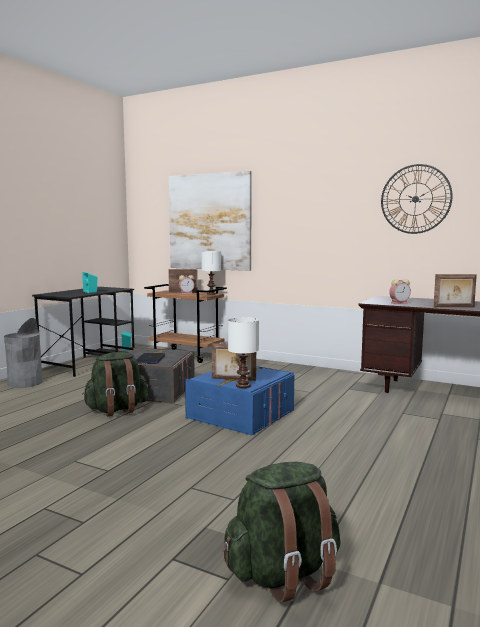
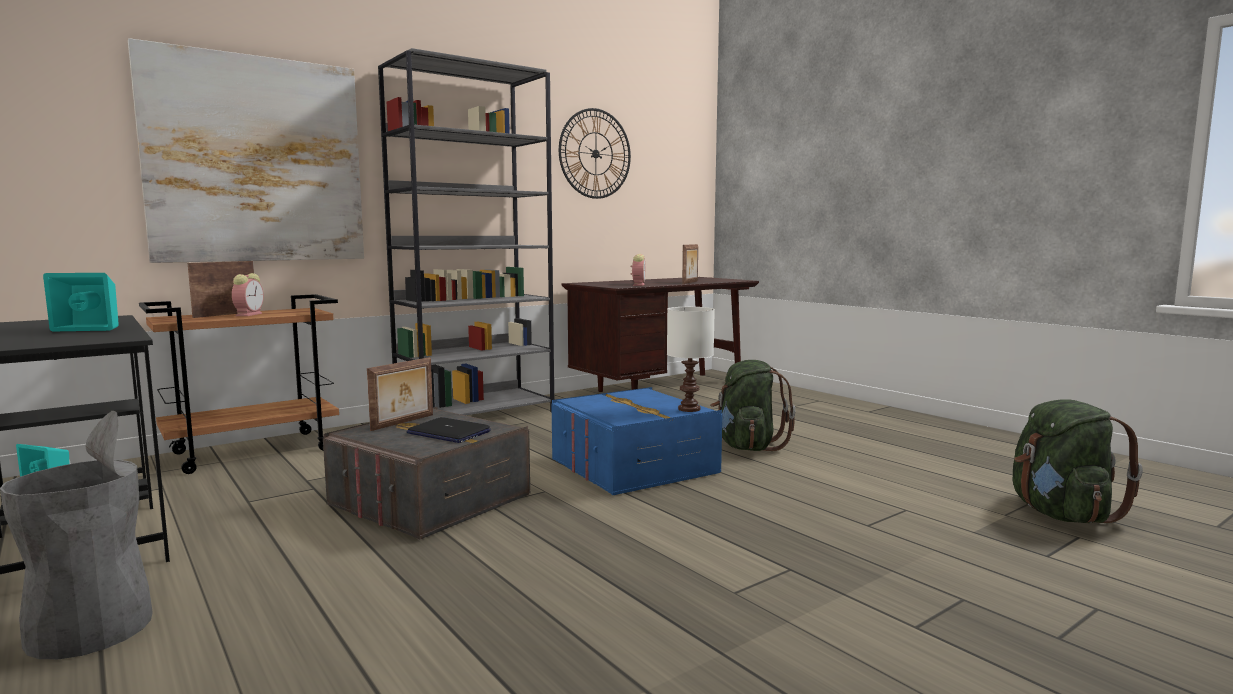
camera: 65 degrees left, 0 degrees up
(117, 410) = (504, 538): green backpack -> green backpack (747, 446)
(211, 294) = (301, 310): white table lamp -> none
(233, 379) = (650, 409): picture frame -> picture frame (403, 422)
(291, 369) = (476, 415): none -> grey bookcase

